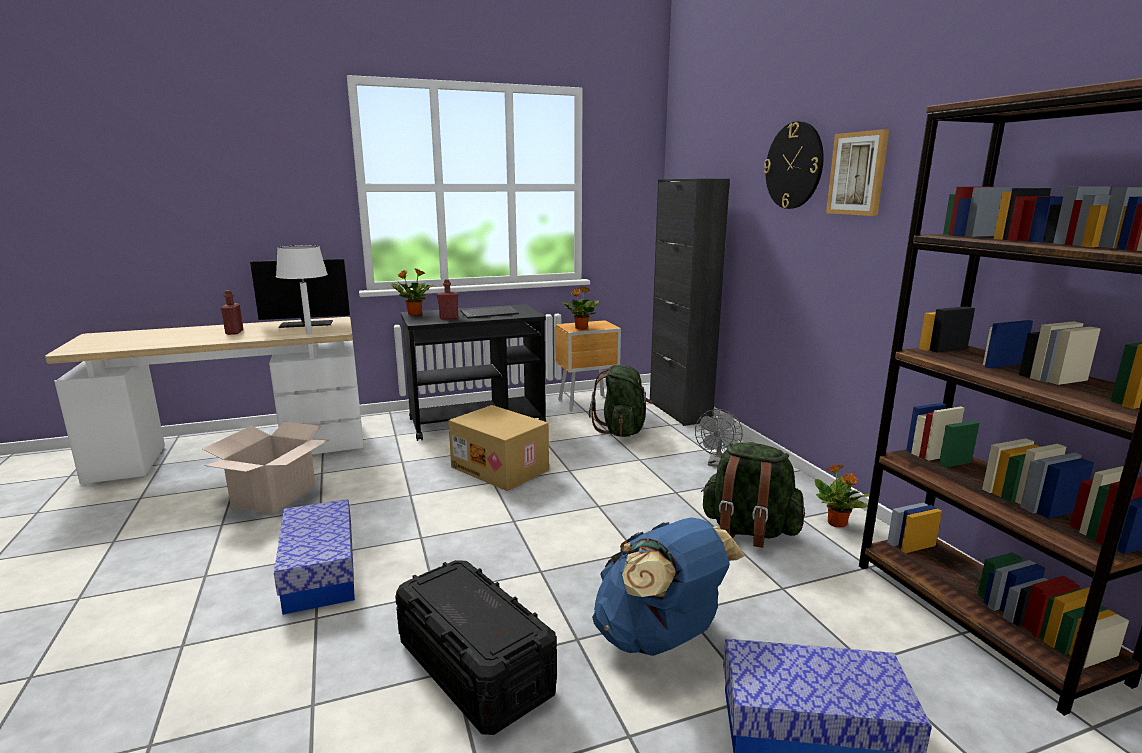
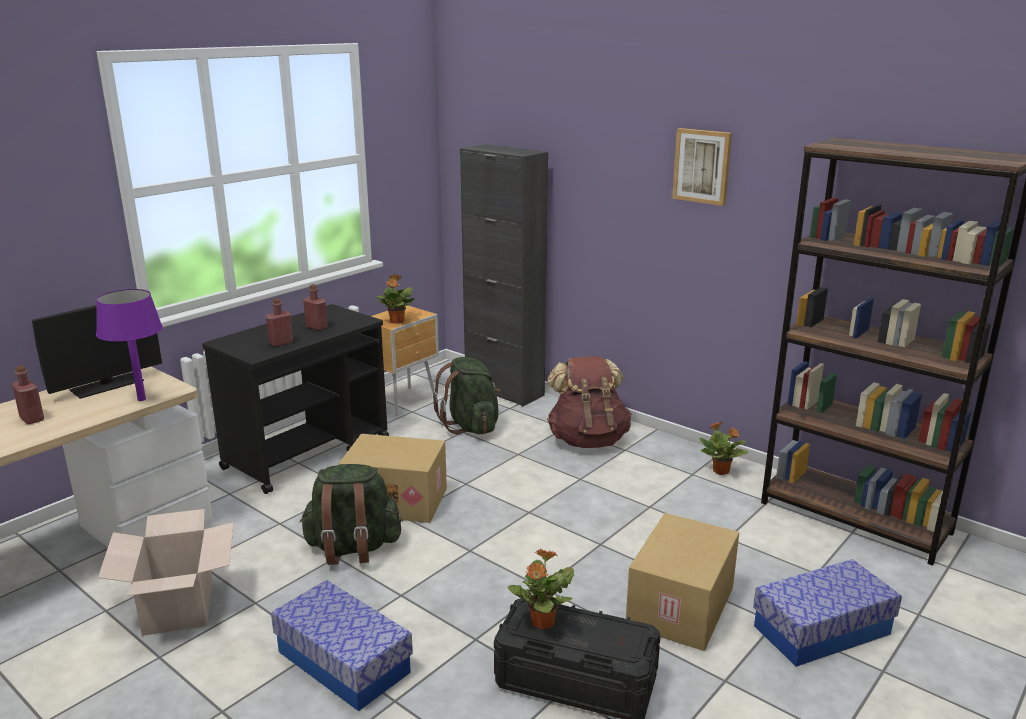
camera: 30 degrees left, 5 degrees up
(309, 333) = (141, 399): white table lamp -> purple table lamp
(414, 314) = (226, 344): potted plant -> potted plant (542, 623)
(490, 313) = (316, 327): keyboard -> red bottle
(659, 639) = (682, 607): blue backpack -> cardboard box
(717, 463) = (587, 440): grey fan -> brown backpack
(748, 531) = (666, 498): green backpack -> green backpack (352, 548)
(794, 165) = (628, 149): wall clock -> none

